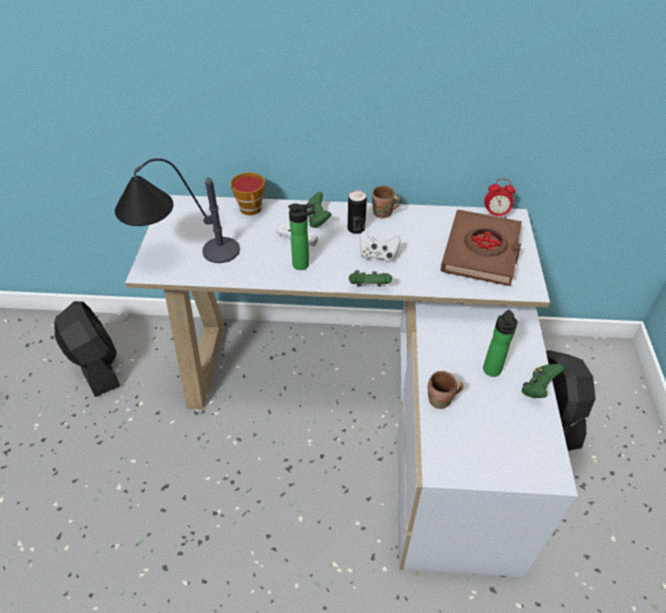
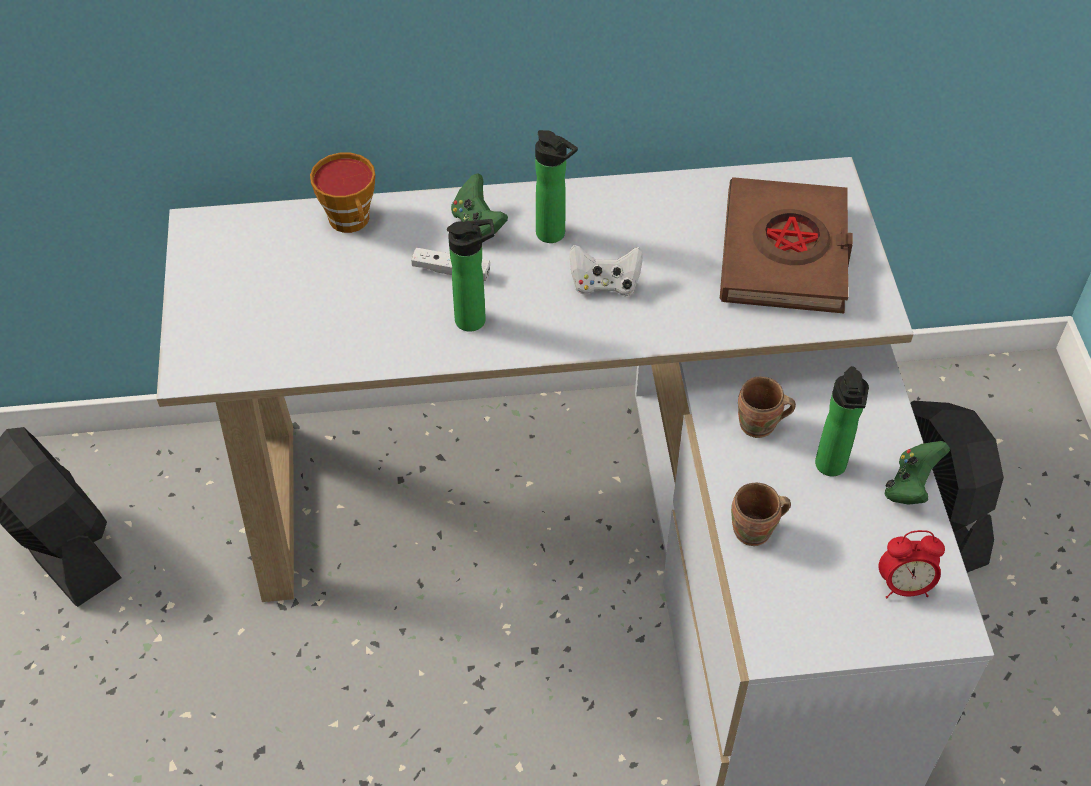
camera: 10 degrees left, 5 degrees up
(182, 257) = (249, 334): table lamp -> none
(356, 228) = (554, 235): can -> bottle
(369, 287) = (601, 347): green game controller -> none
(383, 214) = (597, 199): brown mug -> brown mug (759, 426)
(496, 215) = (798, 175): alarm clock -> alarm clock (904, 586)

